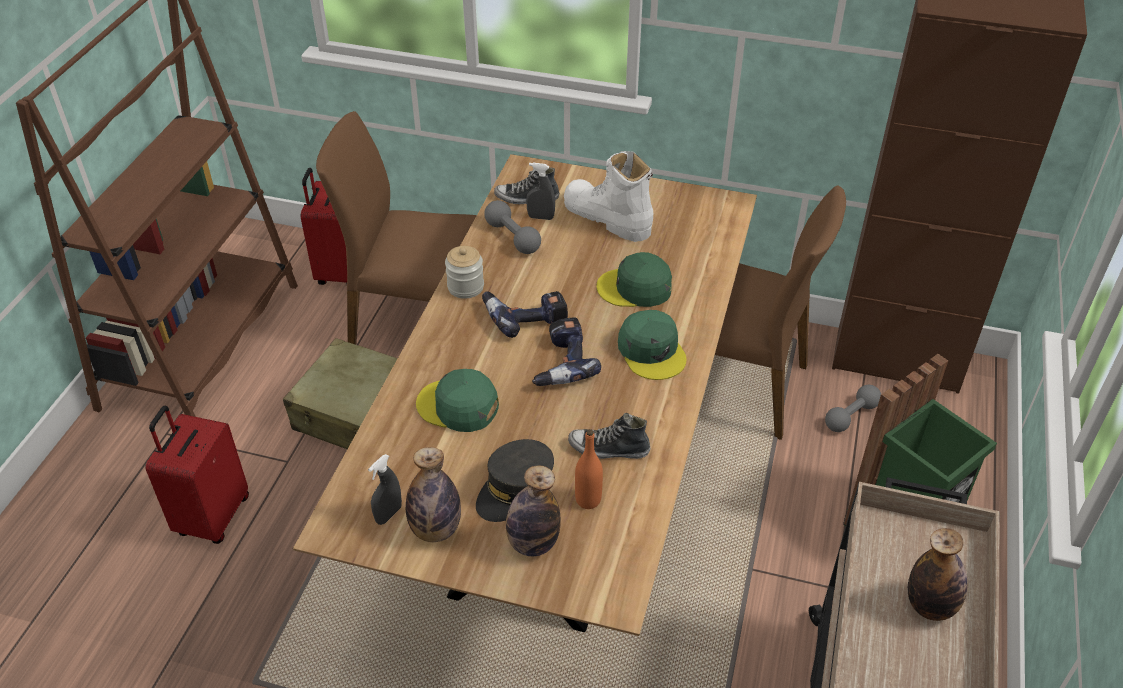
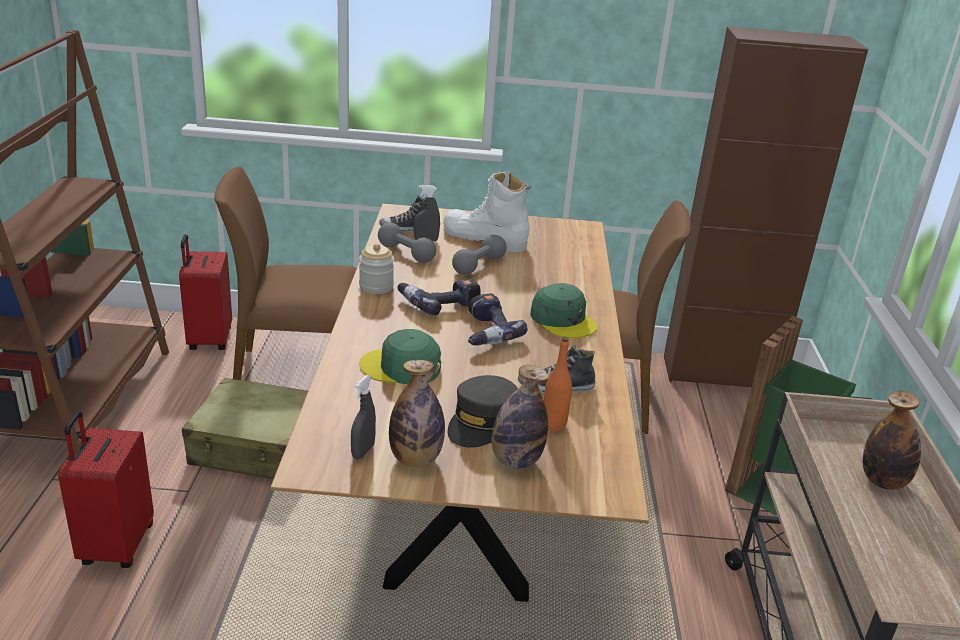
camera: 15 degrees left, 15 degrees down
(635, 288) = (529, 281): green cap -> none
(851, 416) = (698, 412): grey dumbbell -> grey dumbbell (479, 265)

